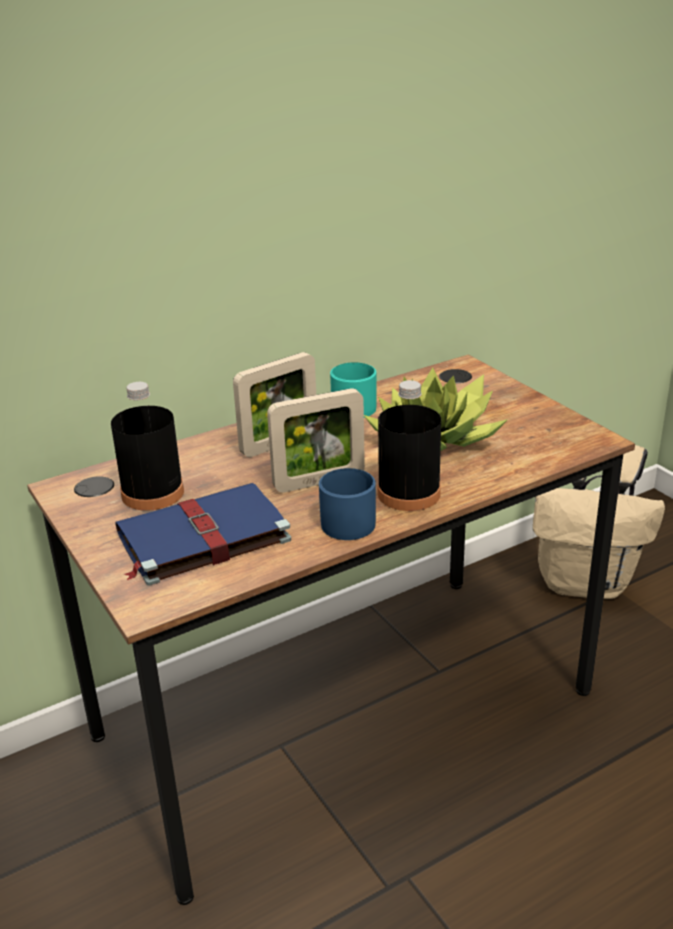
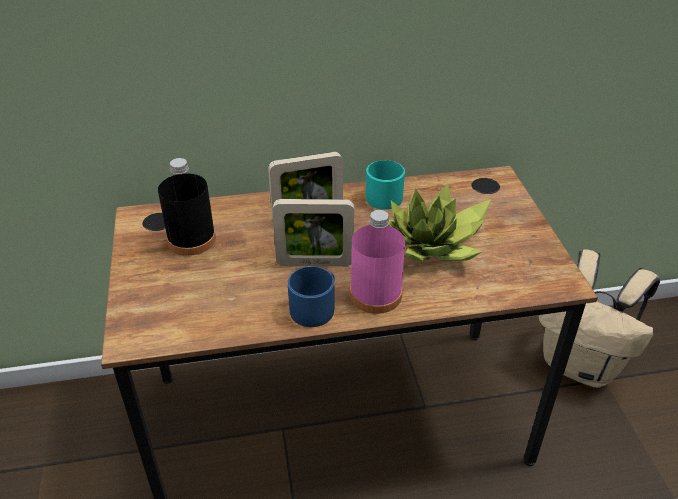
camera: 20 degrees right, 10 degrees up
(200, 538) = (200, 290): blue book -> none
(408, 493) = (375, 295): black bottle -> pink bottle

